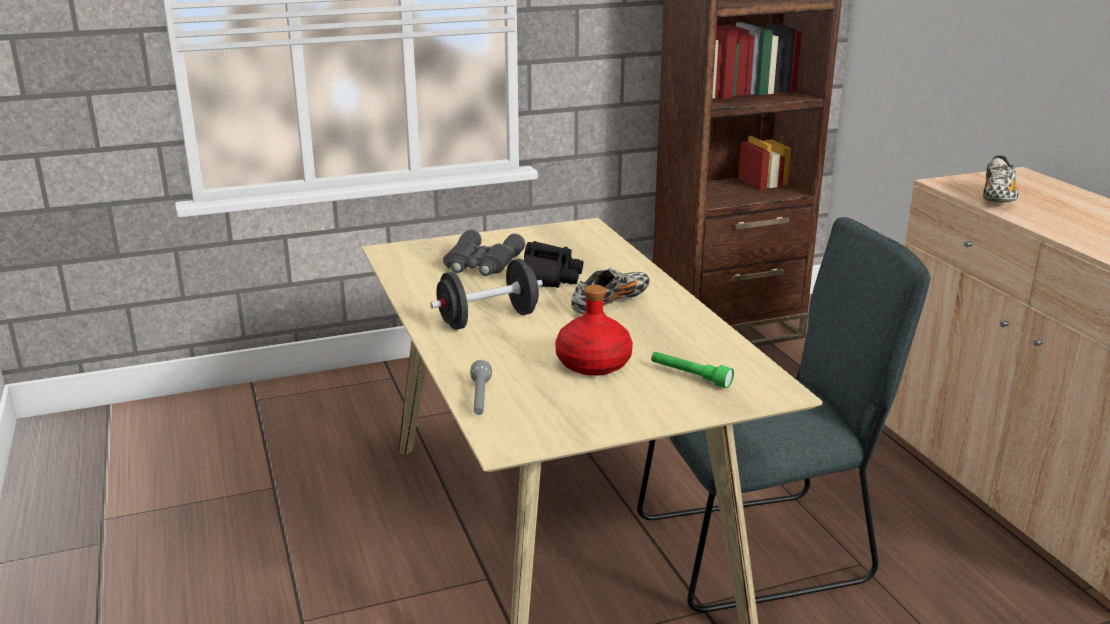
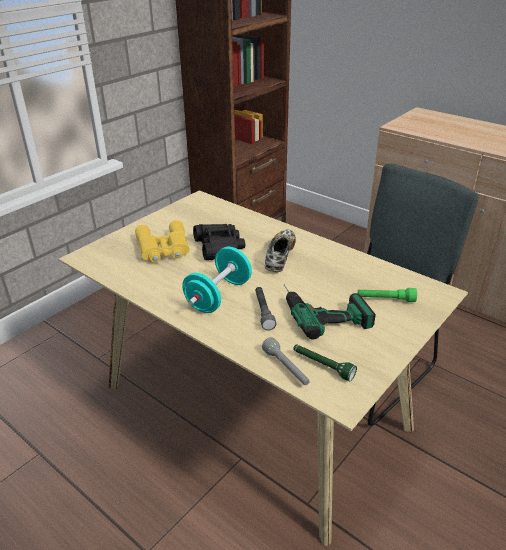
camera: 30 degrees left, 10 degrees up
(481, 263) = (163, 248): grey binoculars -> yellow binoculars
(488, 319) = (218, 296): black dumbbell -> turquoise dumbbell
(520, 346) = (263, 312): none -> grey flashlight
(523, 409) = (322, 366): none -> green flashlight
(594, 363) = (322, 309): red bottle -> power drill
(997, 198) = (433, 131): shoe -> none

